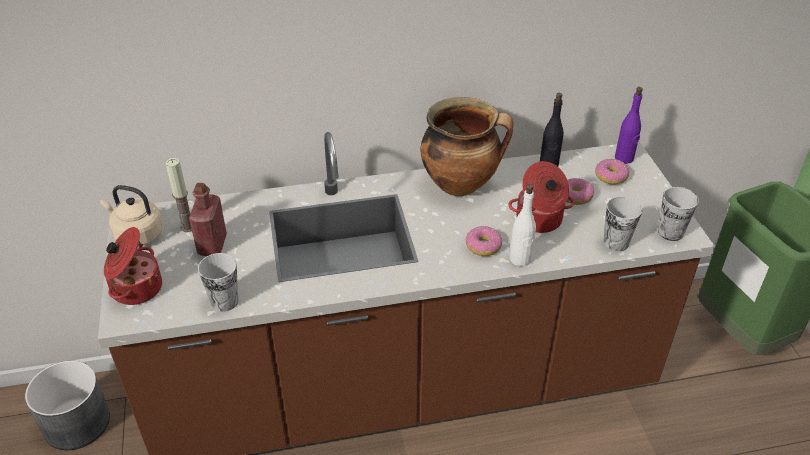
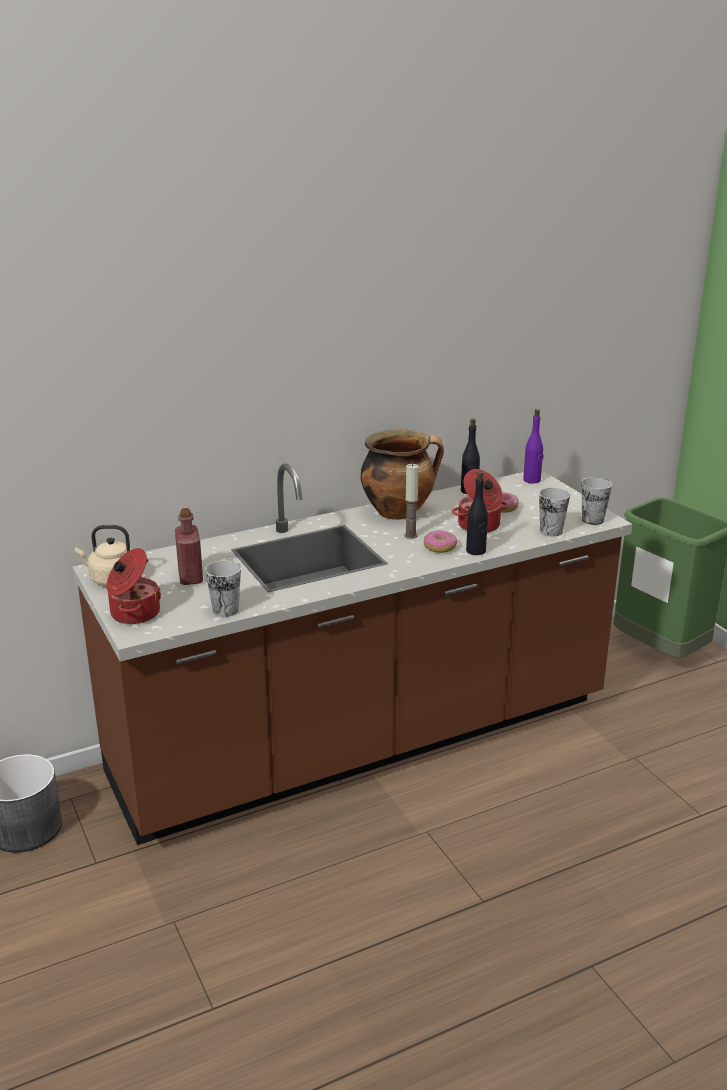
camera: 15 degrees left, 15 degrees down
(188, 227) = (159, 569): candle -> candle (410, 535)
(520, 259) = (476, 551): white bottle -> black bottle
(611, 176) = (526, 492): donut -> none

